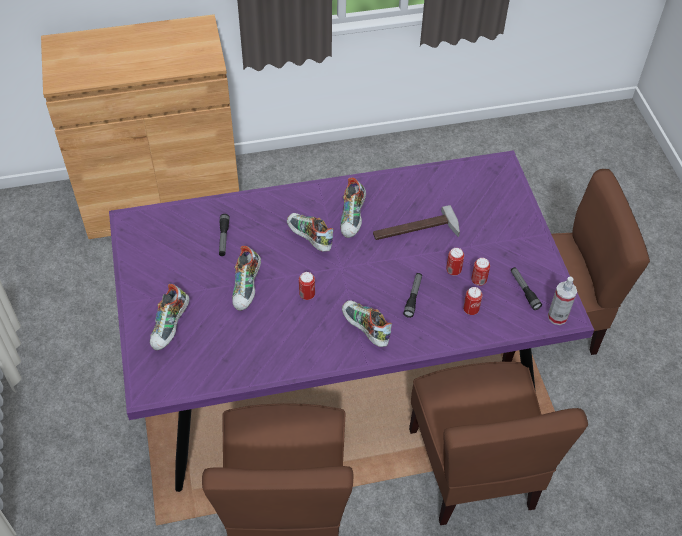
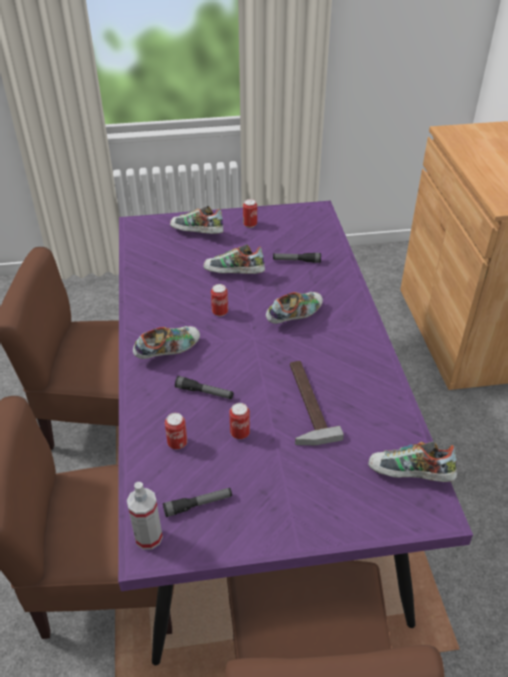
camera: 95 degrees right, 10 degrees down
(353, 218) = (325, 350): shoe -> shoe (409, 475)
(478, 280) = (221, 457): can -> can (250, 225)

